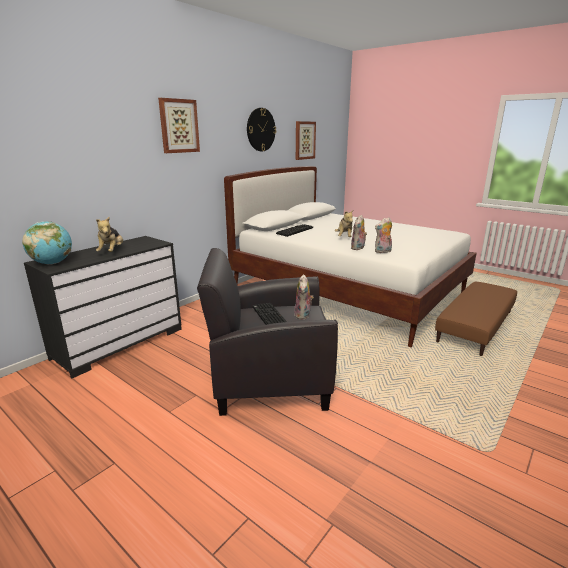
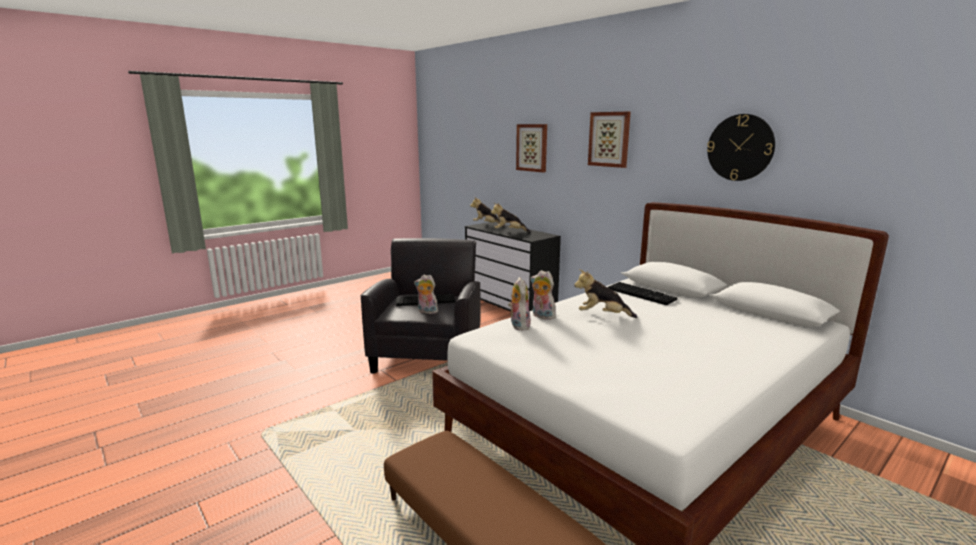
camera: 100 degrees right, 5 degrees down
(52, 263) = (486, 225): globe -> plush toy
(304, 140) = (880, 174): picture -> picture (532, 147)

